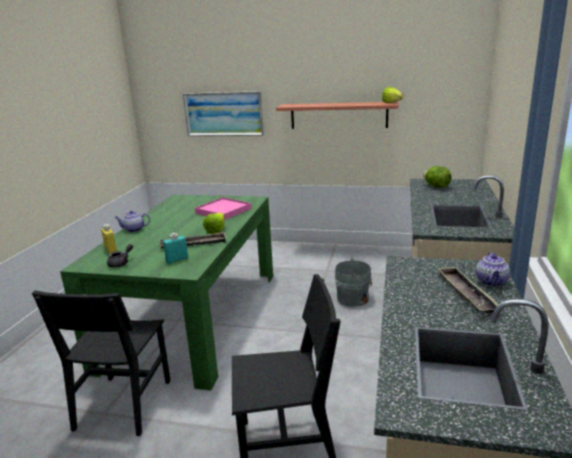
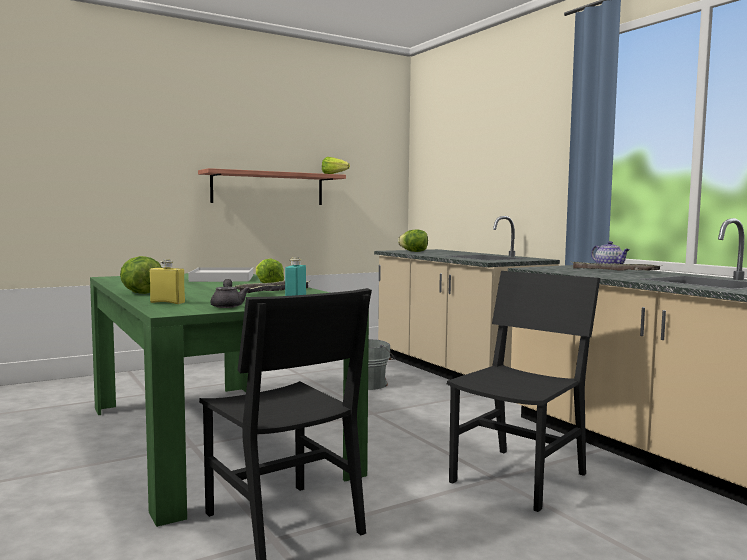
camera: 45 degrees left, 15 degrees down
(133, 230) = (141, 293): teapot -> lettuce
(223, 211) = (222, 278): pink tray -> white tray
(224, 114) = (110, 178): picture -> none

